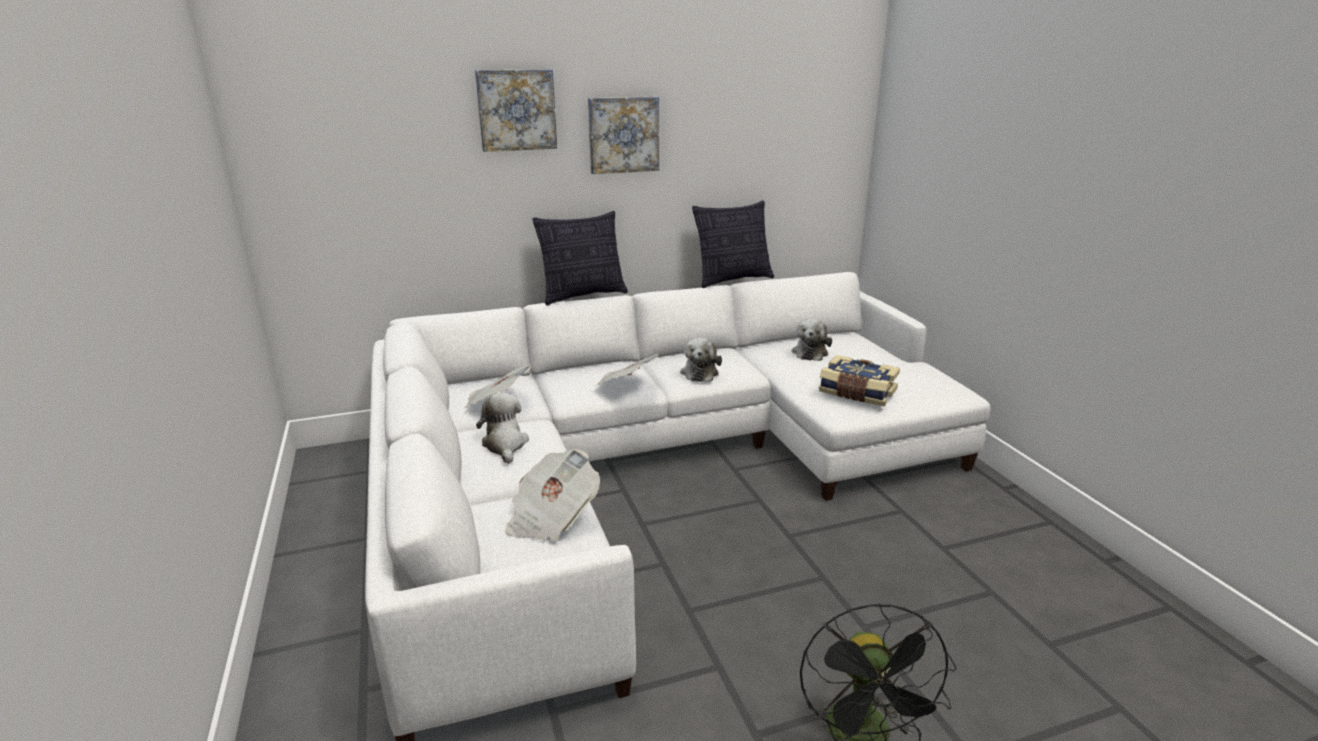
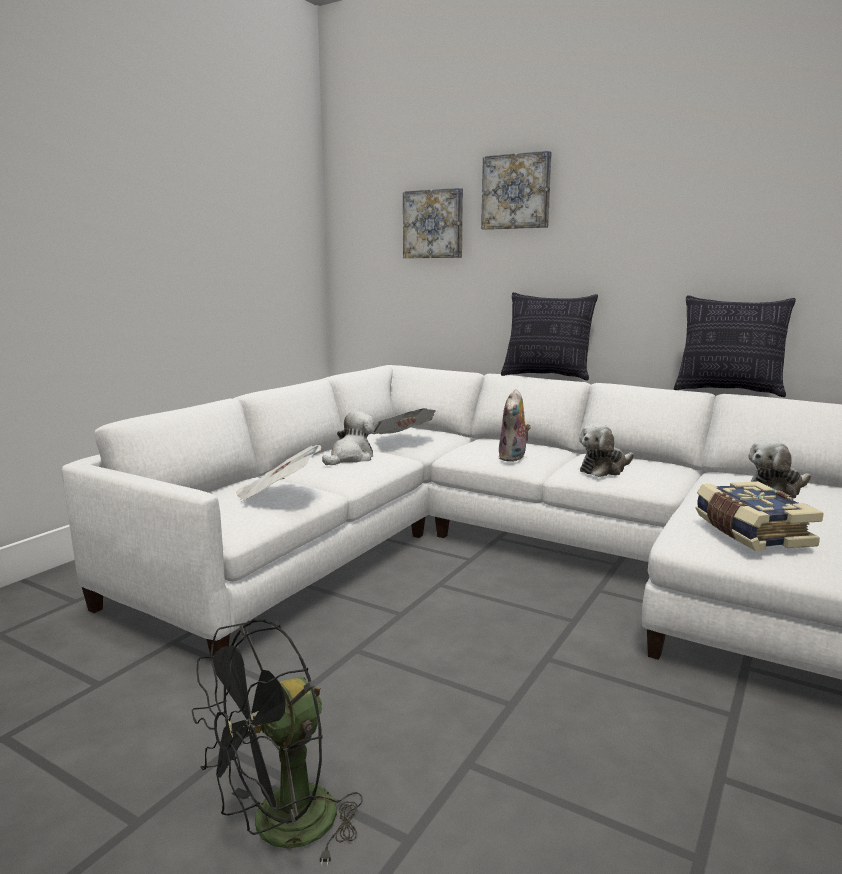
camera: 50 degrees right, 10 degrees down
(623, 134) = (618, 215): picture -> picture (434, 224)
(626, 386) = (513, 458): newspaper -> plush toy

